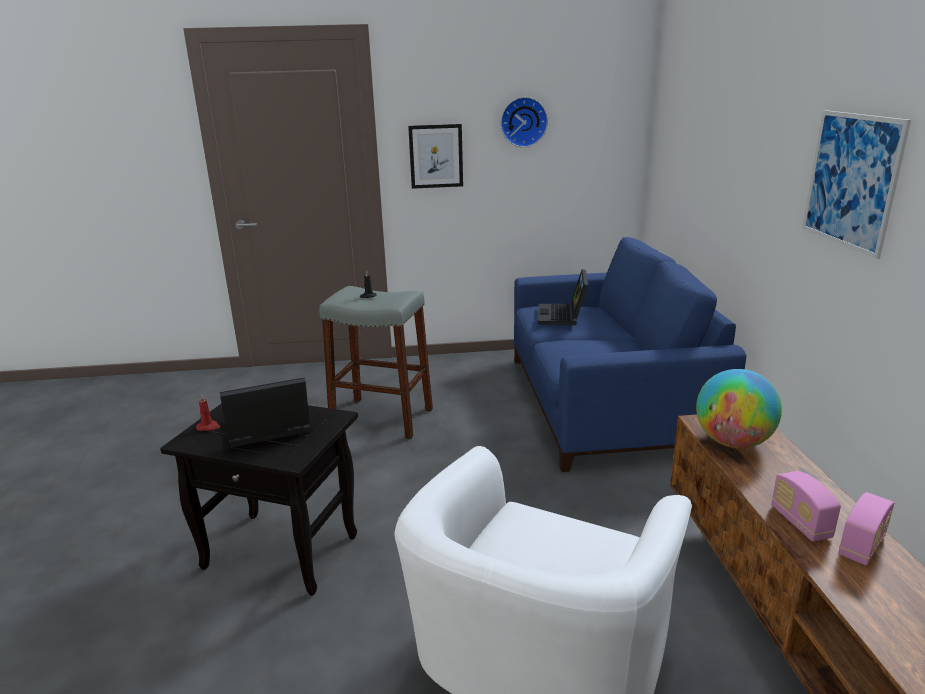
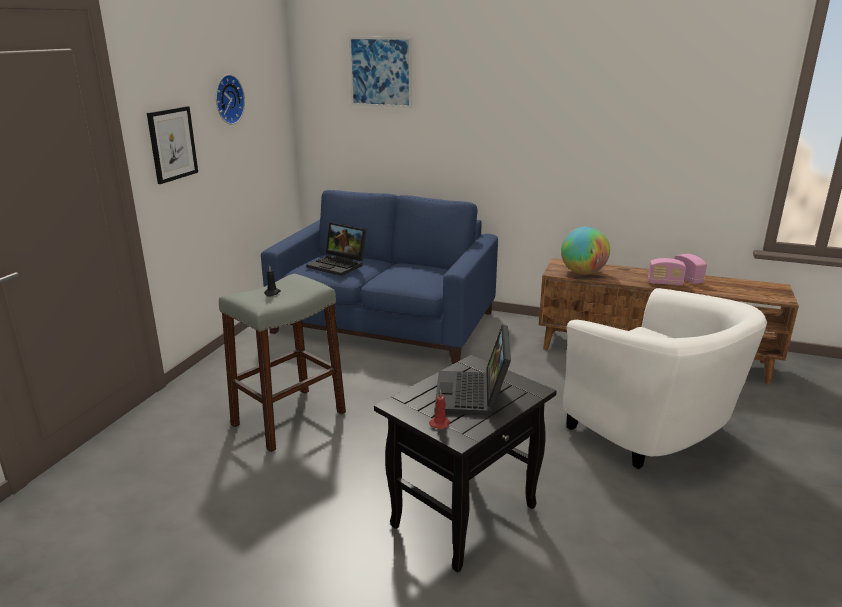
camera: 65 degrees left, 0 degrees up
(851, 180) = (575, 109): picture -> picture (380, 72)

